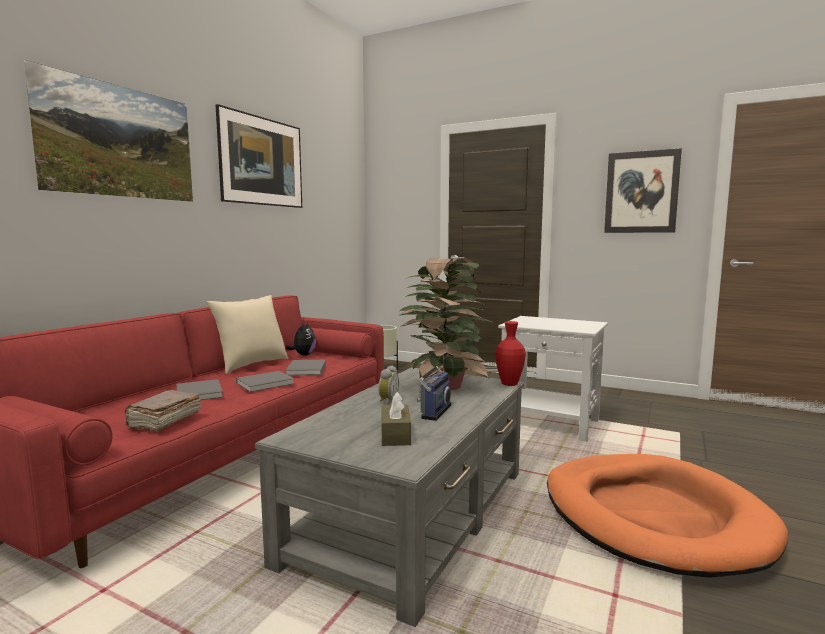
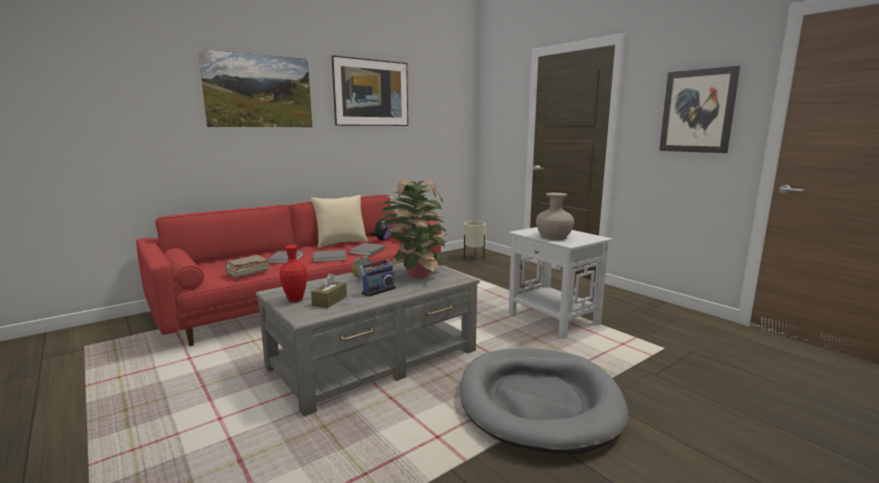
camera: 25 degrees right, 5 degrees up
(509, 384) = (464, 280): red vase -> red vase (295, 300)
(555, 325) = (553, 237): none -> beige vase
(652, 517) = (538, 401): orange dog bed -> grey dog bed

